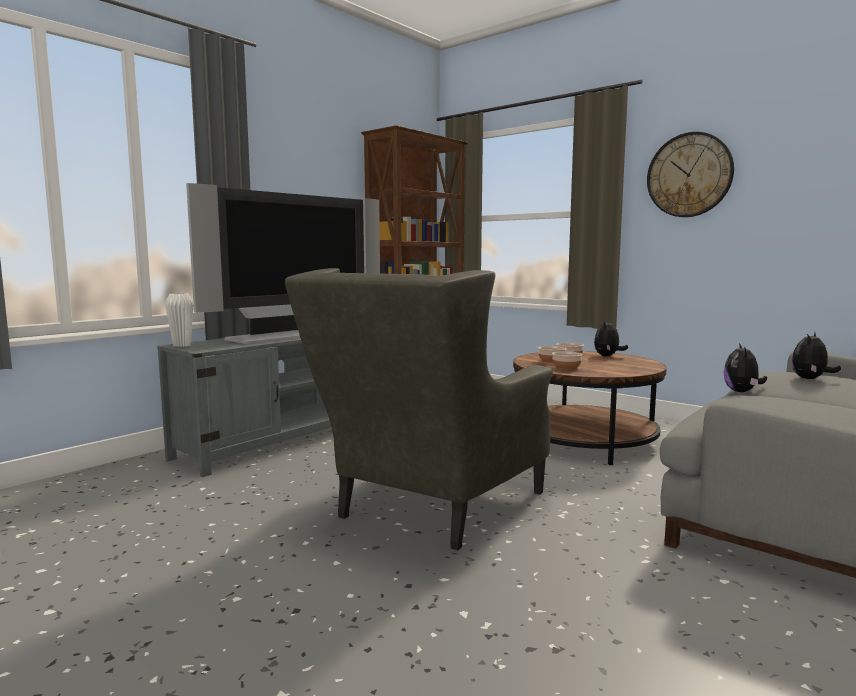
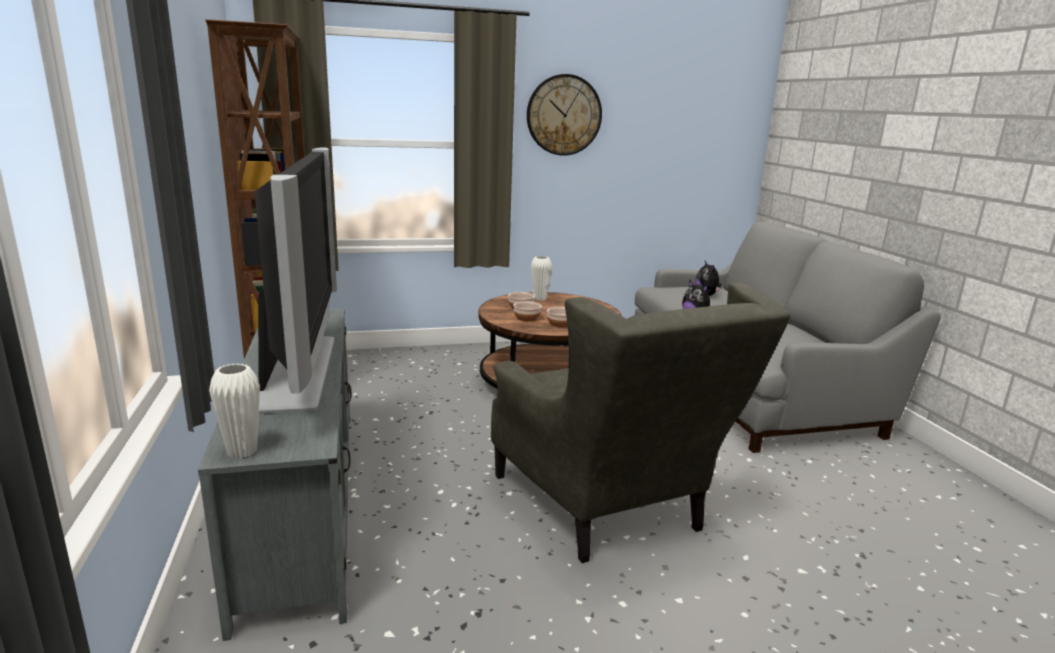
camera: 55 degrees left, 10 degrees up
(608, 356) = (539, 298): plush toy -> white vase

